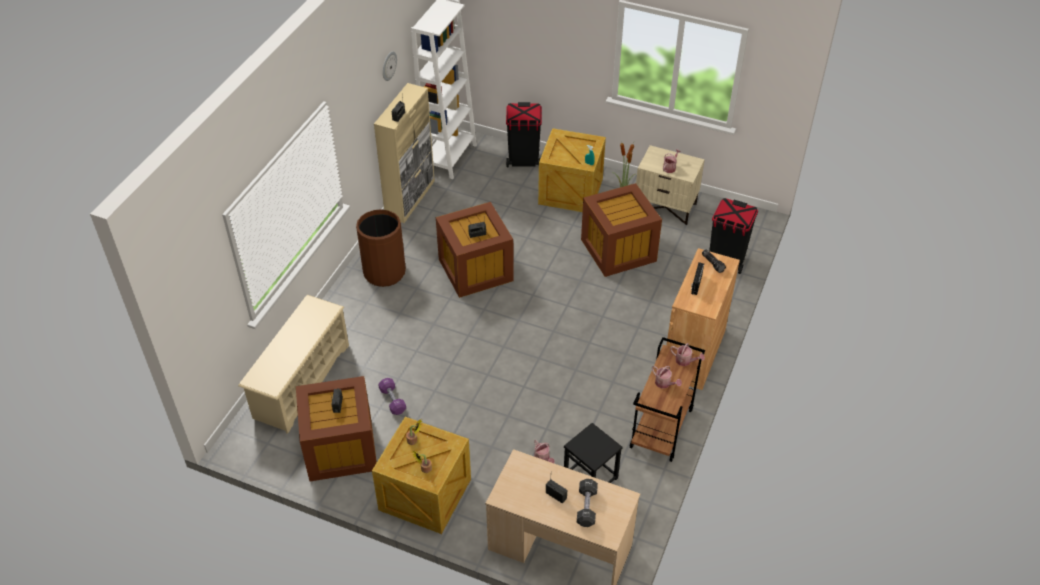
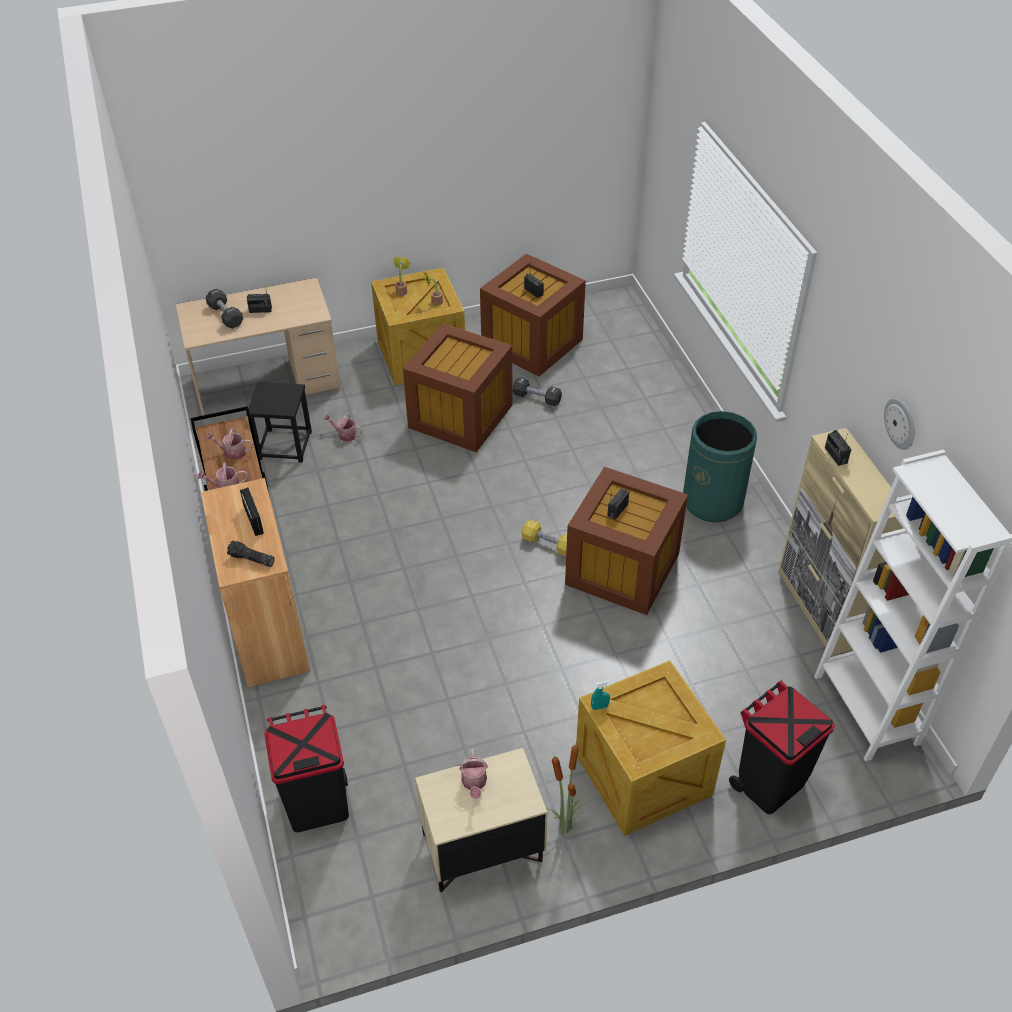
camera: 140 degrees right, 0 degrees up
(301, 381) = (637, 365): beige shoe rack -> none
(384, 272) = (713, 501): brown trash can -> green trash can
(392, 400) = (537, 398): purple dumbbell -> black dumbbell
(497, 305) = (548, 544): none -> yellow dumbbell
(617, 250) = (483, 716): brown storage box -> brown storage box (462, 416)

